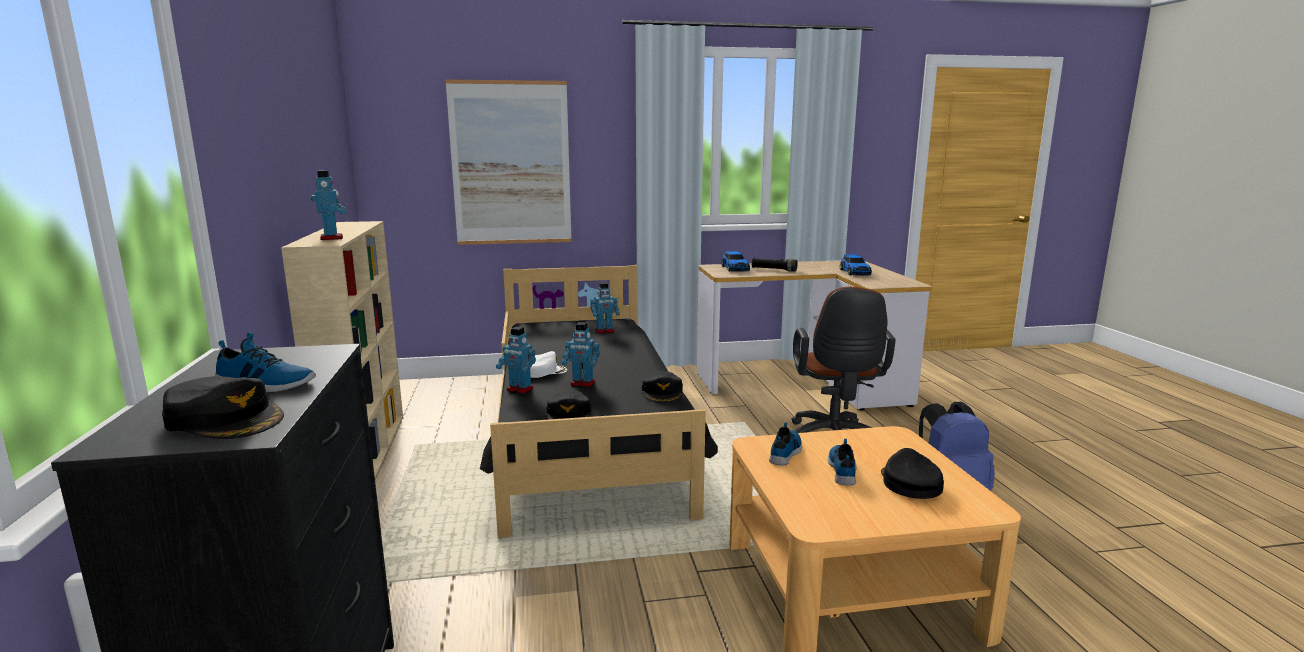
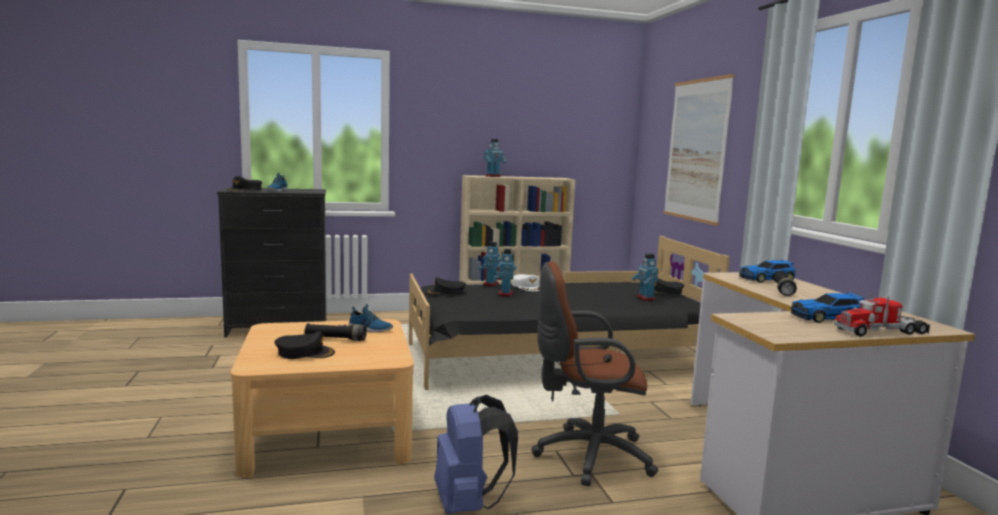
camera: 85 degrees right, 5 degrees down
(662, 392) = (490, 309): black cap -> black cap (664, 292)
(843, 469) = (335, 339): shoe -> black flashlight
(878, 269) = (881, 331): none -> toy truck

